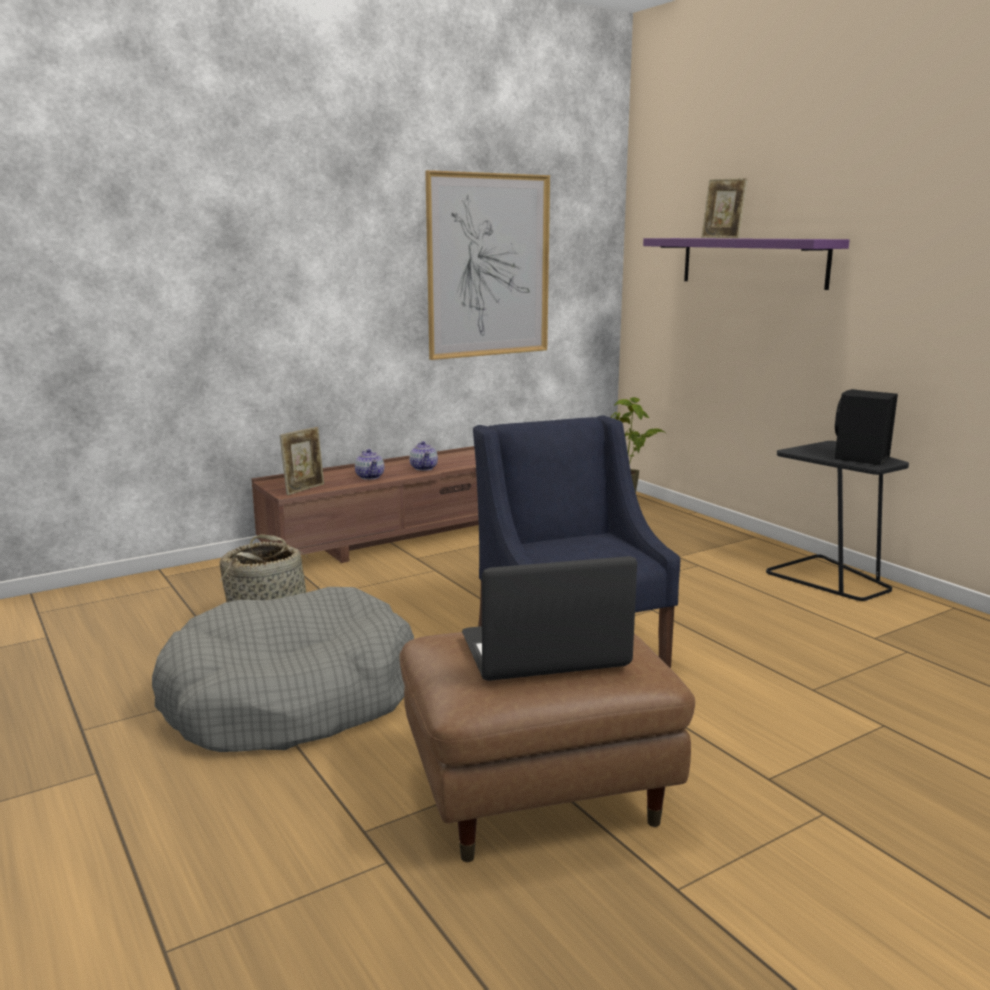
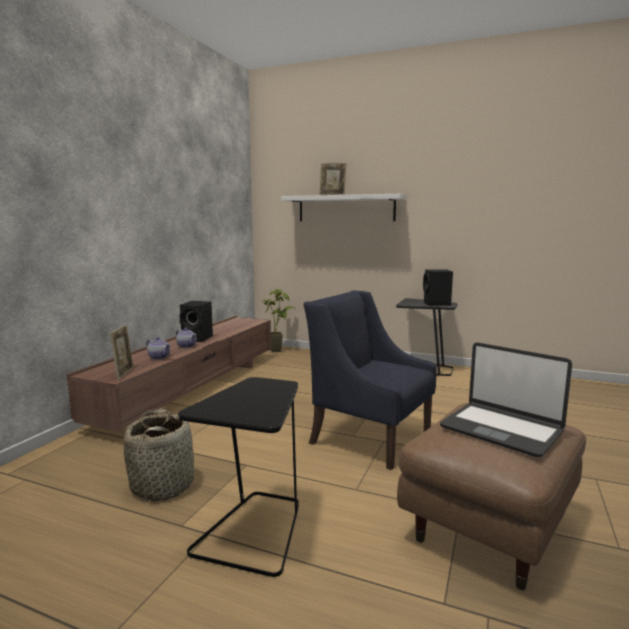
camera: 35 degrees left, 5 degrees down
(290, 698) = (254, 531): grey dog bed -> black side table
(455, 460) = (198, 338): none -> black speaker
(488, 266) = (195, 211): picture -> none
(544, 653) = (501, 429): laptop -> laptop turned 90 degrees counterclockwise
(752, 262) = (346, 208): purple shelf -> white shelf

